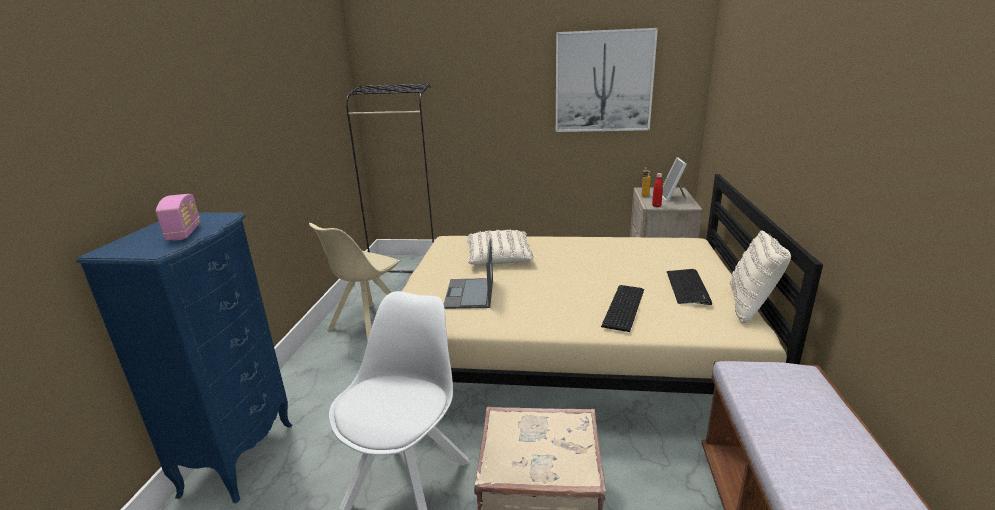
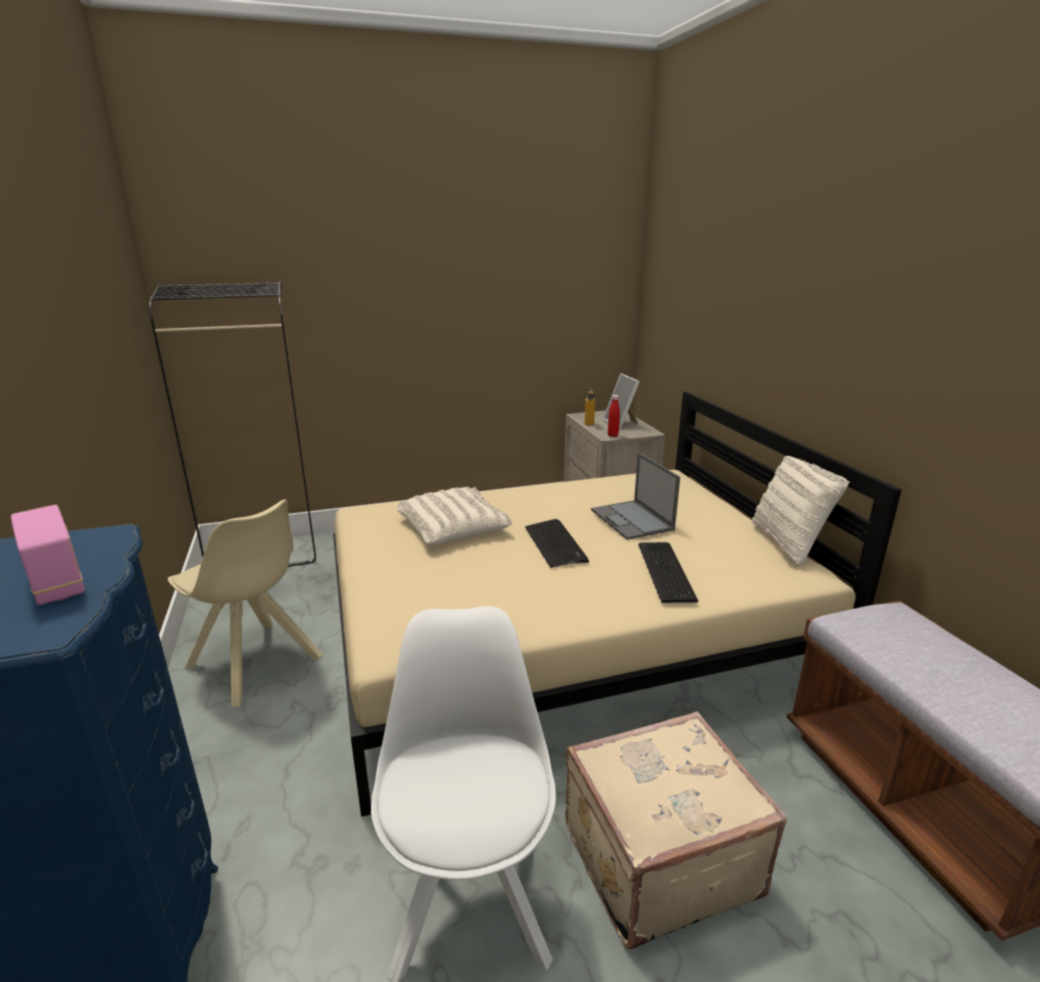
camera: 25 degrees left, 0 degrees up
(369, 324) = (255, 663): beige chair -> beige chair turned 60 degrees counterclockwise
(469, 294) = (456, 589): laptop -> laptop (632, 520)
(603, 82) = (524, 281): picture -> none
(688, 287) = (712, 533): keyboard -> keyboard (555, 544)

